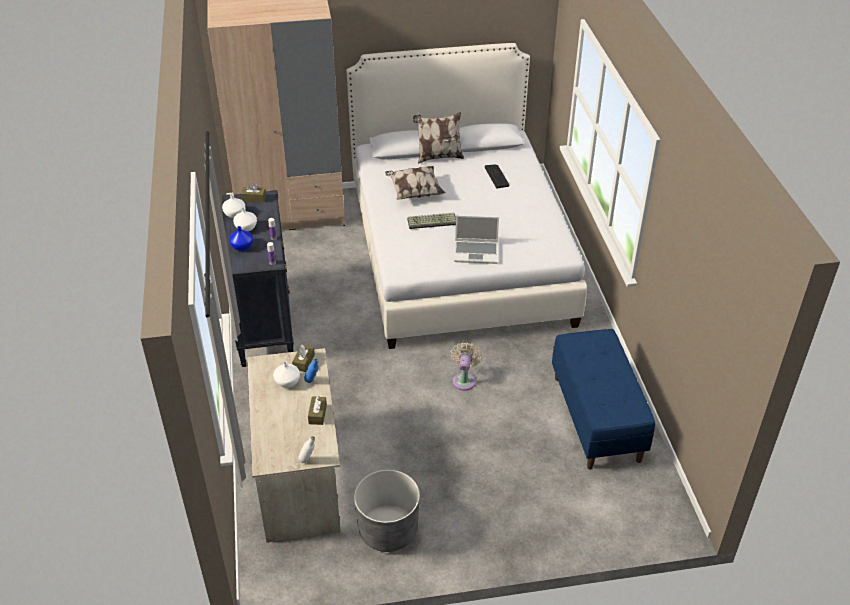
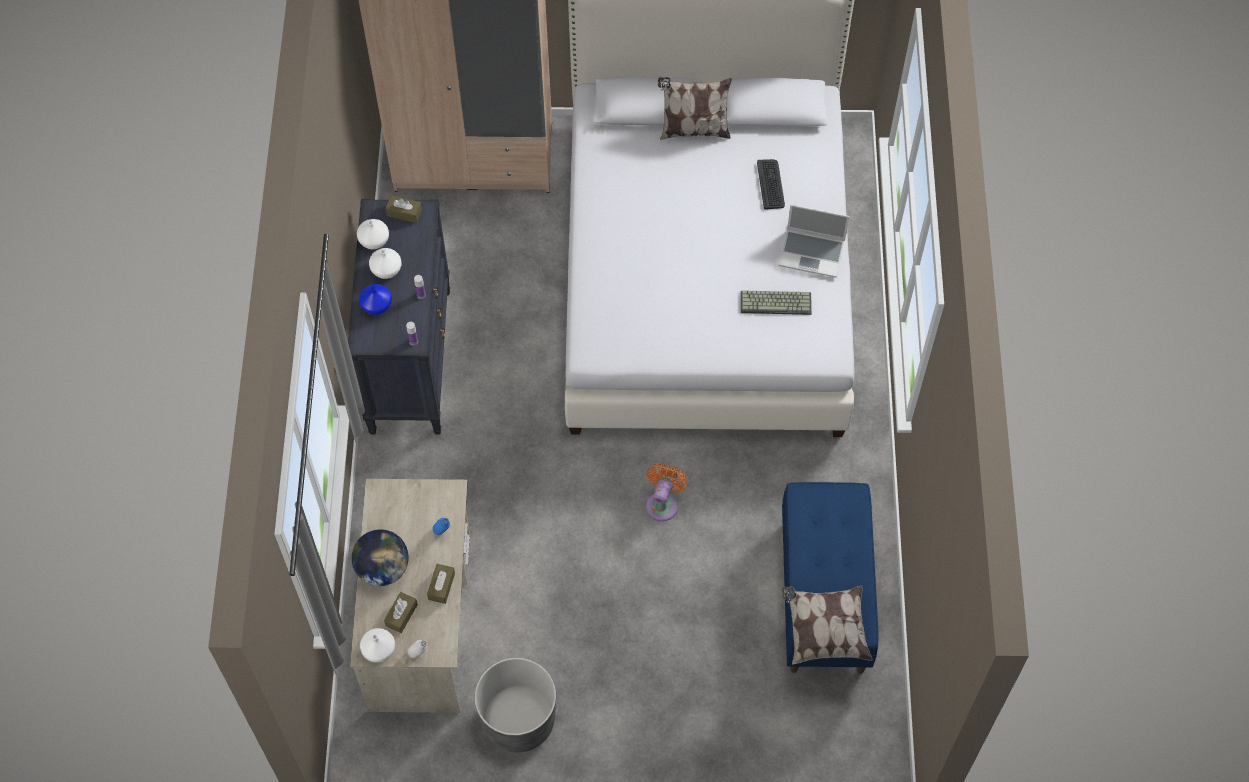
camera: 10 degrees right, 20 degrees up
(269, 409) = (383, 568): none -> globe
(288, 382) = (412, 528): white vase -> white vase (379, 649)
(304, 362) = (436, 499): brown tissue box -> brown tissue box (401, 615)
(414, 192) = (643, 199): pillow -> pillow (824, 630)
(432, 221) = (656, 264): keyboard -> keyboard (776, 302)
(464, 379) = (663, 503): beige fan -> orange fan
(476, 252) = (705, 334): laptop -> laptop (812, 253)

